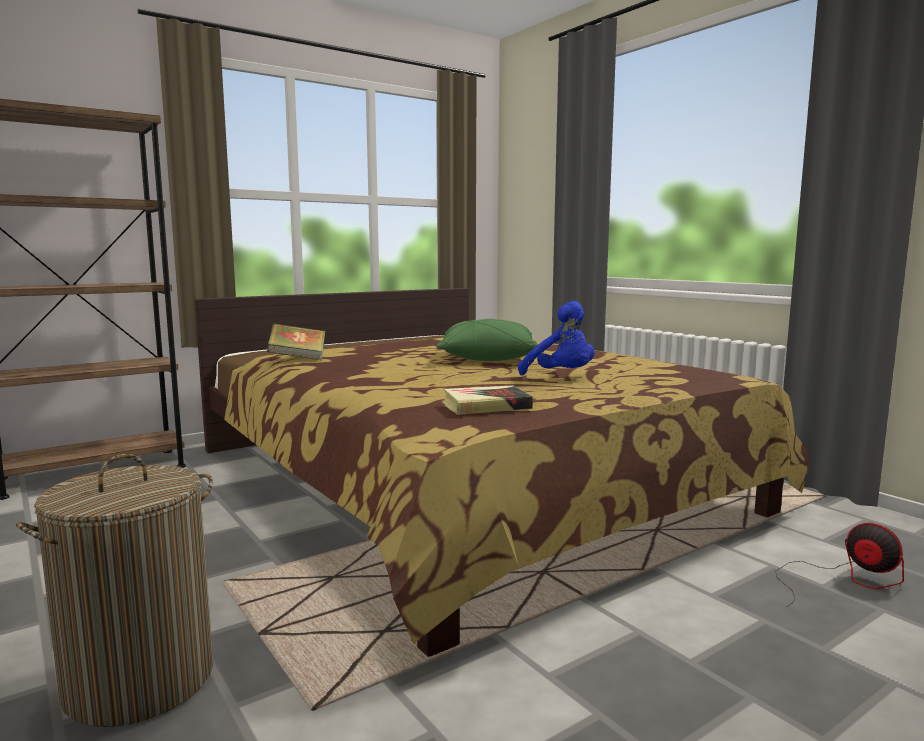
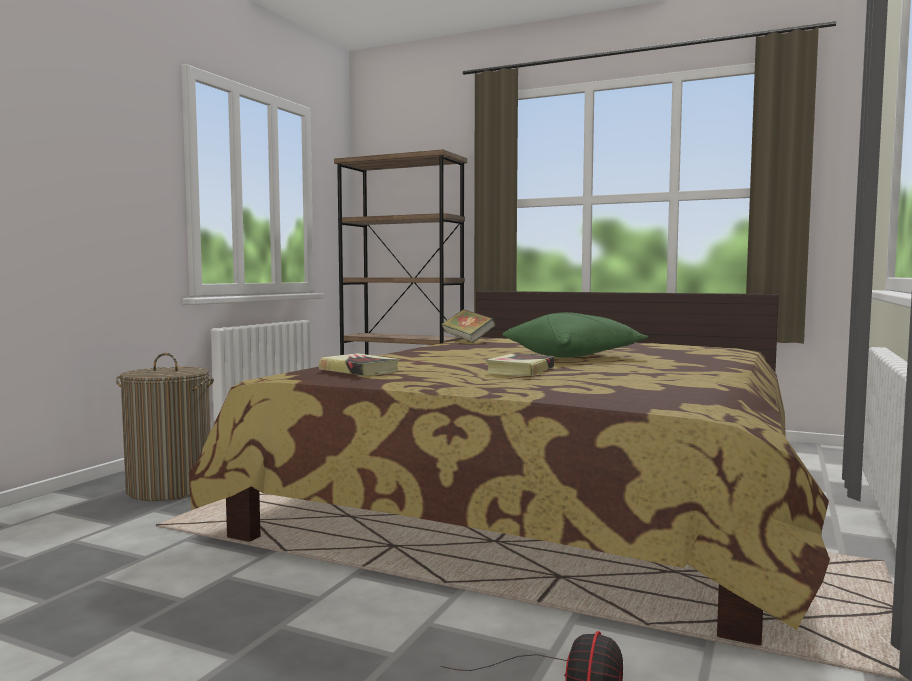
camera: 60 degrees right, 5 degrees down
(561, 376) = (520, 371): blue plush toy -> book

